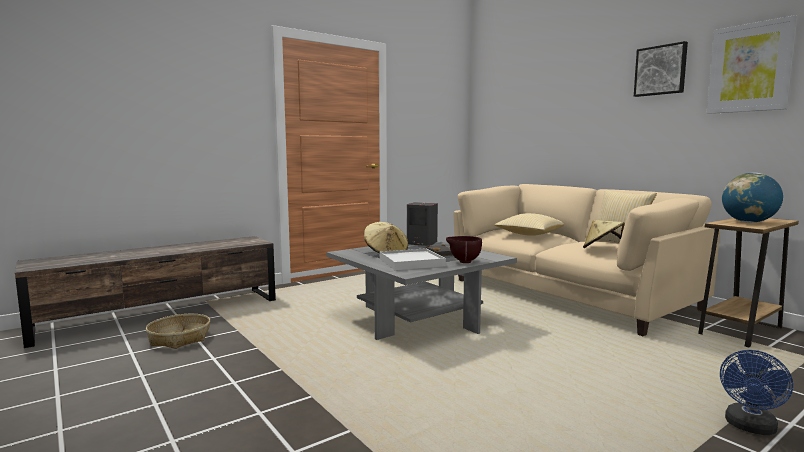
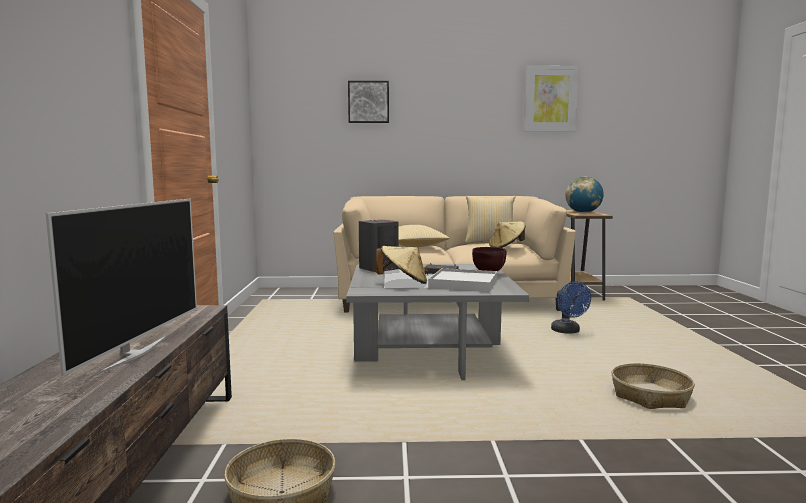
camera: 55 degrees left, 0 degrees up
(173, 251) = (134, 353): none -> television
(444, 411) = (650, 396): none -> basket
(660, 70) = (484, 91): picture -> picture (368, 102)
(750, 427) = (711, 336): blue fan -> blue fan (568, 331)

